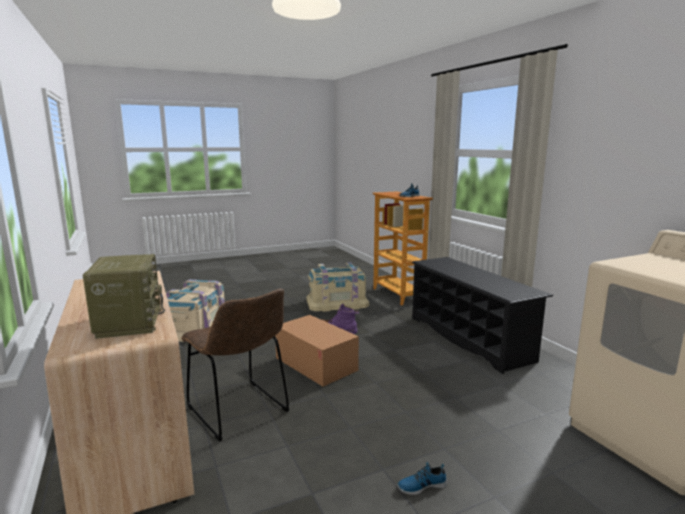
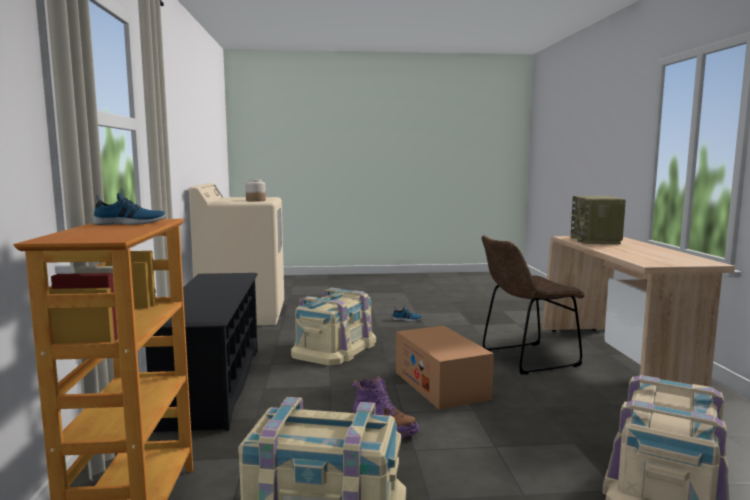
camera: 160 degrees left, 5 degrees down
(240, 412) = (525, 359): brown chair -> brown chair turned 90 degrees counterclockwise
(442, 391) = (334, 348): none -> beige storage box
(634, 263) = (255, 200): none -> jar

